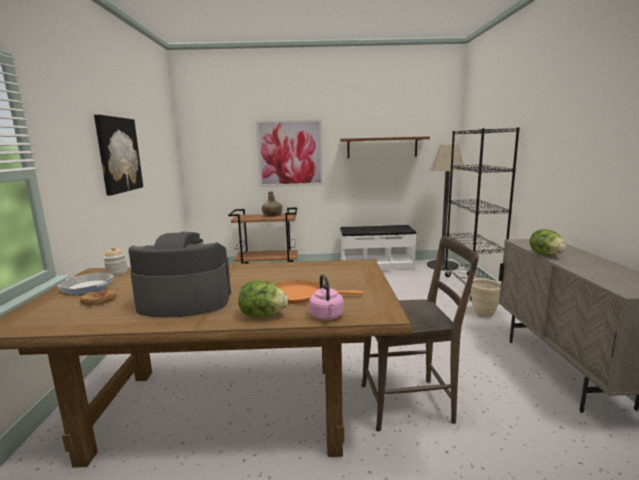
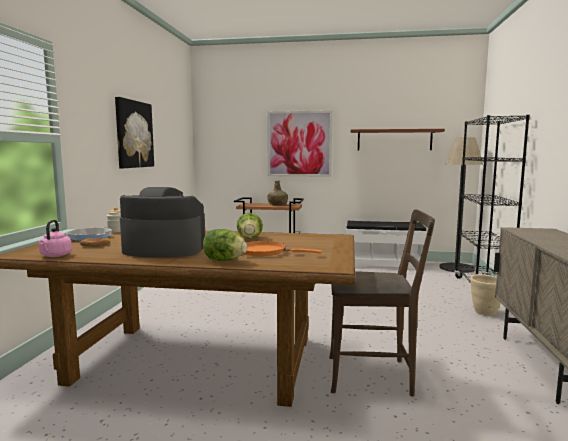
camera: 10 degrees right, 5 degrees down
(327, 316) = (280, 265): pink kettle -> pink kettle (55, 256)
(546, 255) = (534, 239): lettuce -> lettuce (249, 238)

